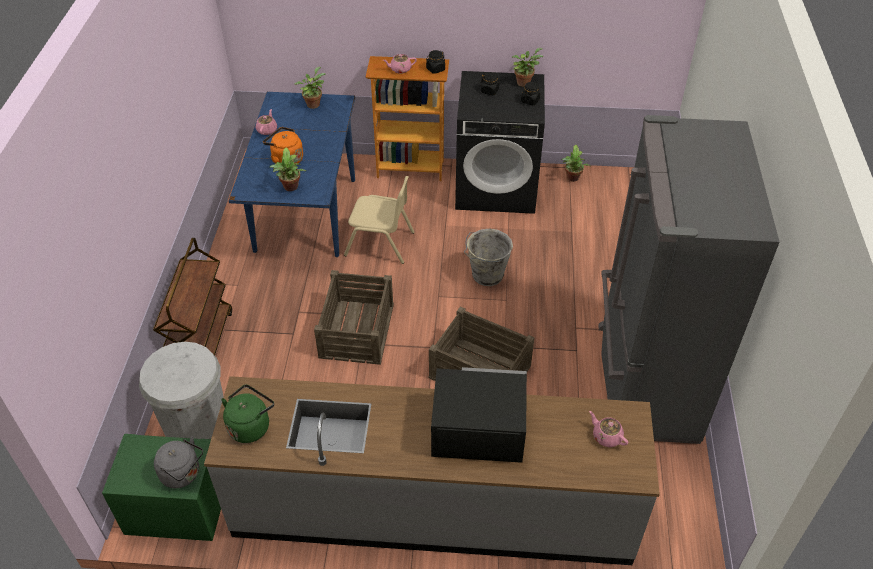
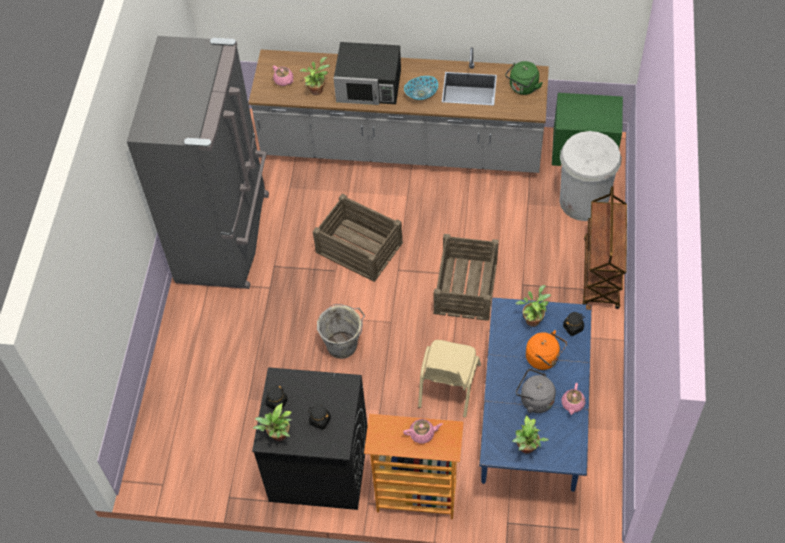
camera: 175 degrees left, 10 degrees up
(183, 474) = (571, 106): grey kettle -> grey kettle (534, 400)
(380, 244) = (448, 386): beige chair -> beige chair turned 90 degrees counterclockwise
(400, 415) = (421, 94): none -> bowl
(435, 69) = (381, 433): black jar -> black jar (573, 327)
(572, 179) = (229, 478): potted plant -> potted plant (316, 89)

